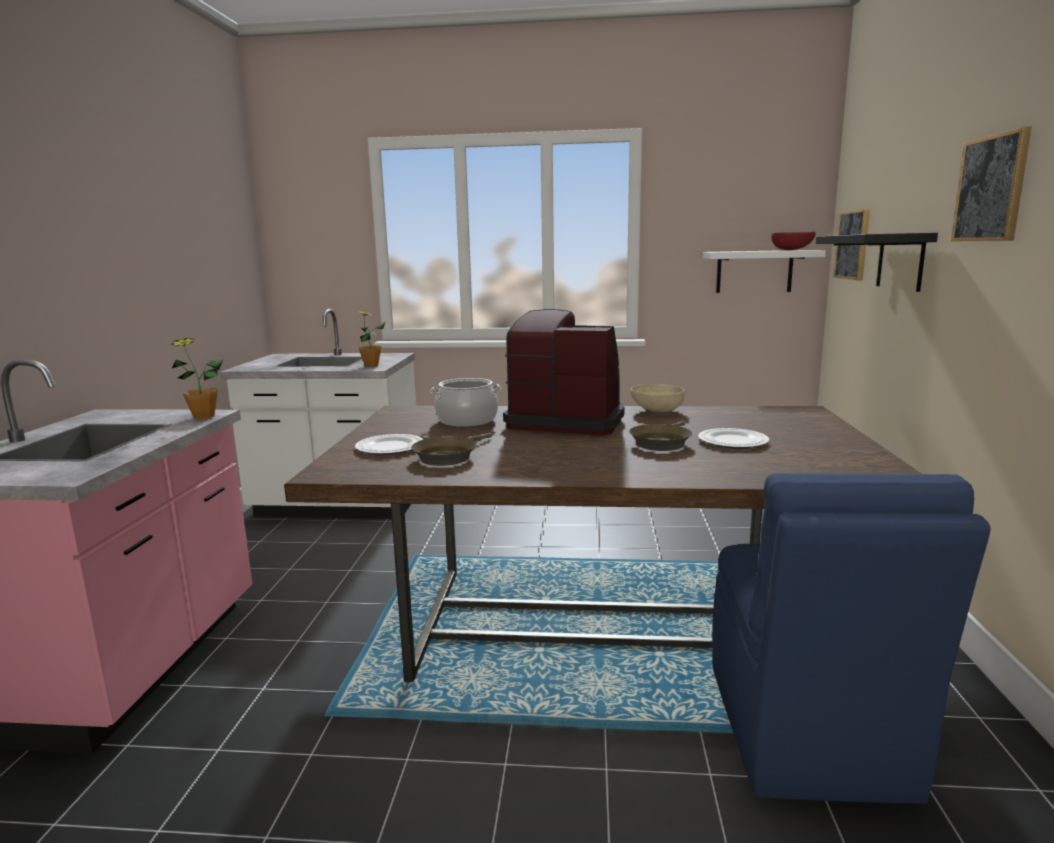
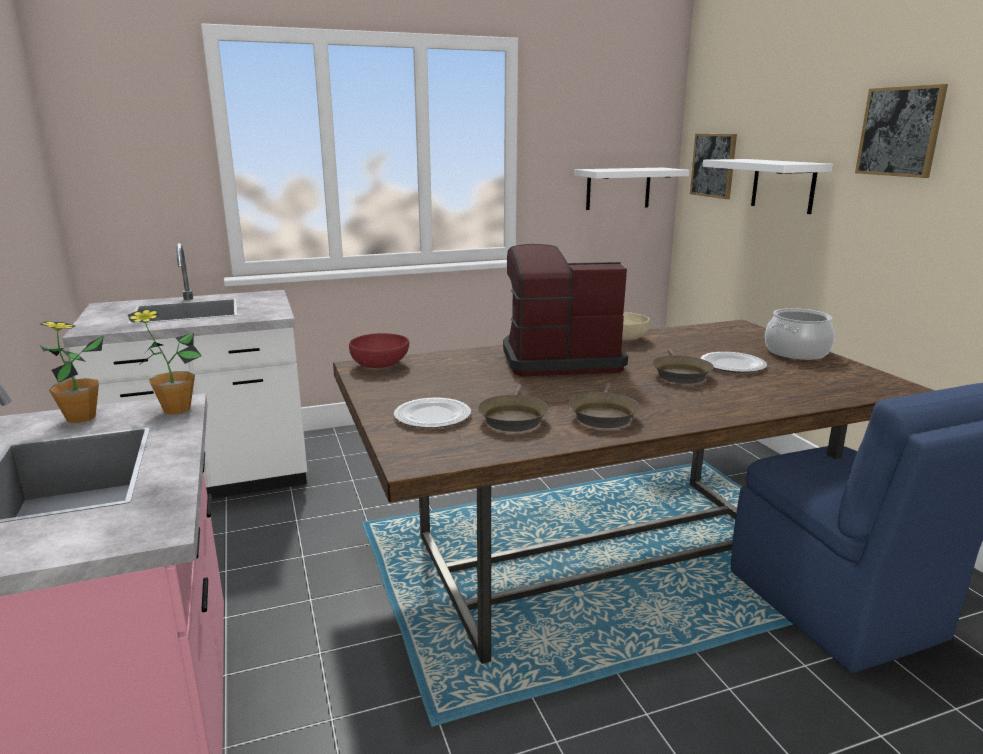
camera: 25 degrees left, 5 degrees up
(371, 365) = (264, 311): potted plant -> potted plant (81, 418)
(467, 420) = (460, 371): cooking pot -> cooking pot (796, 352)
(528, 464) = (603, 415): none -> brown frying pan
(792, 250) = (655, 168): red bowl -> red bowl (380, 364)
(900, 261) = (783, 185): black shelf -> white shelf

